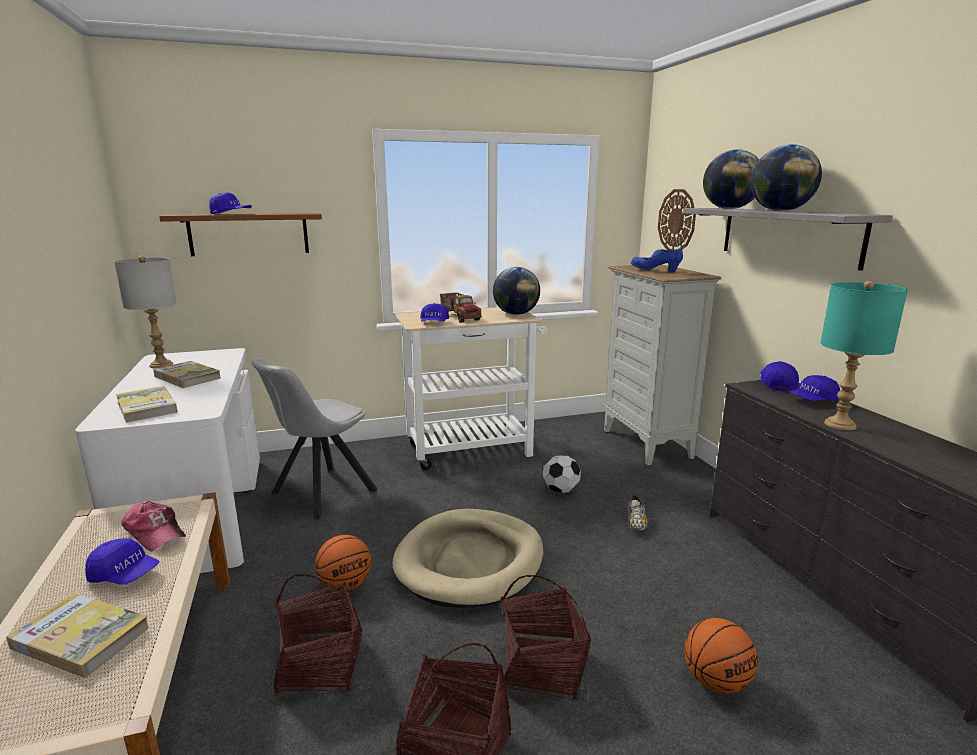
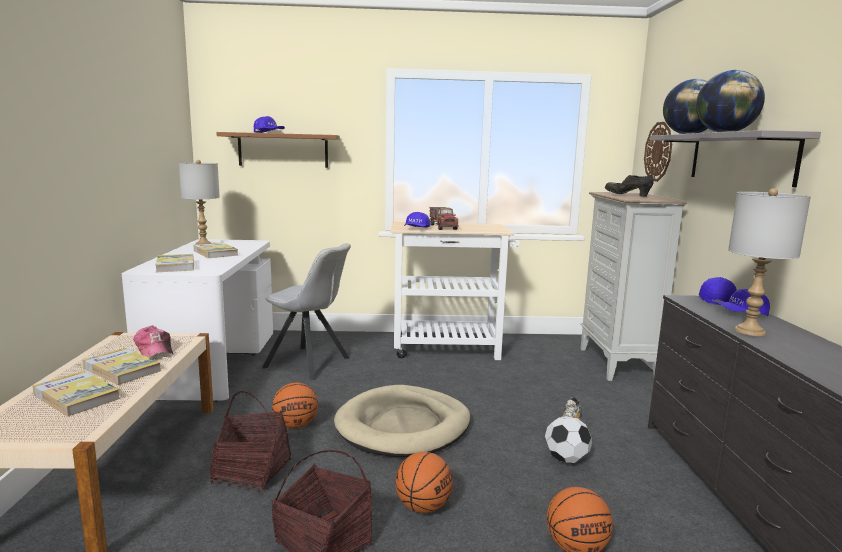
camera: 15 degrees right, 5 degrees down
(125, 575) = (122, 369): blue cap -> book
(322, 493) = (309, 363): grey chair -> grey chair turned 120 degrees counterclockwise
(516, 314) = (494, 228): globe -> none
(541, 667) = (423, 507): basket -> basketball
(560, 490) = (512, 388): football -> football (566, 459)
(655, 271) = (627, 195): blue shoe -> black shoe
(840, 425) = (750, 331): turquoise table lamp -> grey table lamp

